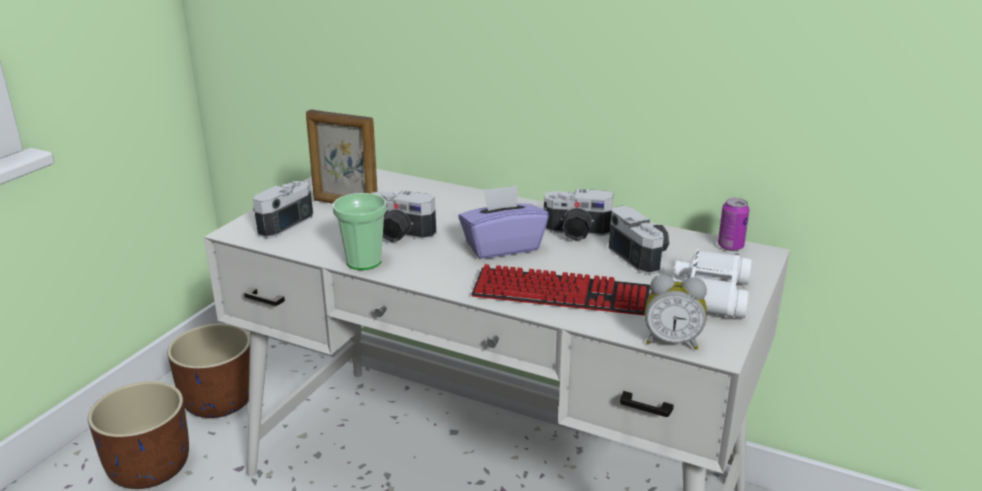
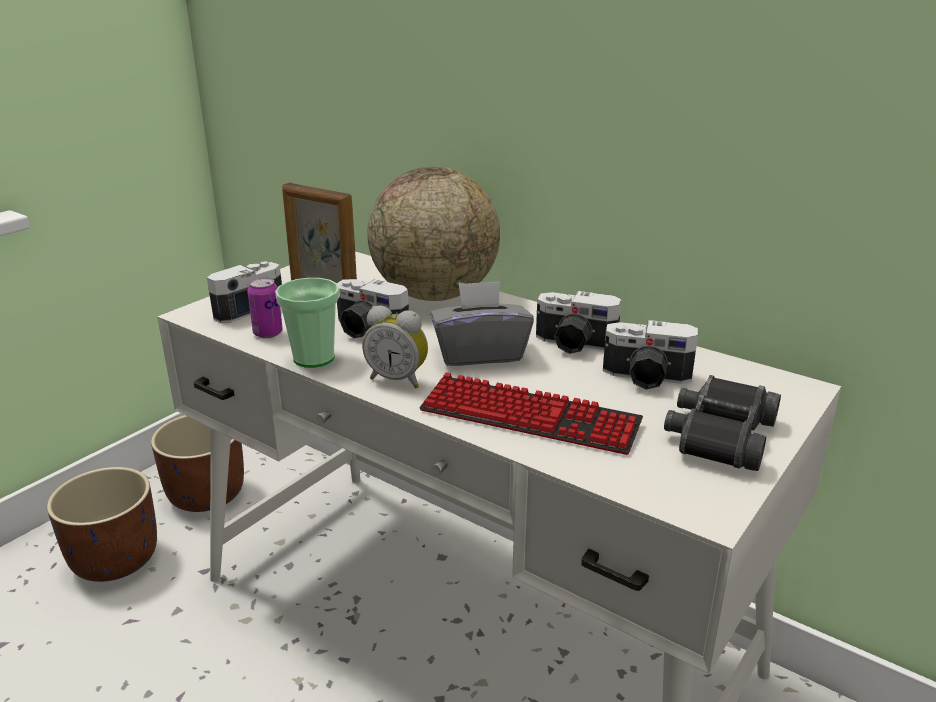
camera: 10 degrees right, 0 degrees up
(444, 199) = (435, 295): none -> globe
(502, 247) = (480, 354): purple tissue box -> grey tissue box
(642, 256) = (646, 378): camera -> camera turned 120 degrees clockwise
(672, 341) = (652, 493): alarm clock -> alarm clock (398, 379)
(709, 295) = (719, 435): white binoculars -> black binoculars
(730, 246) = (763, 376): can -> can (268, 333)

